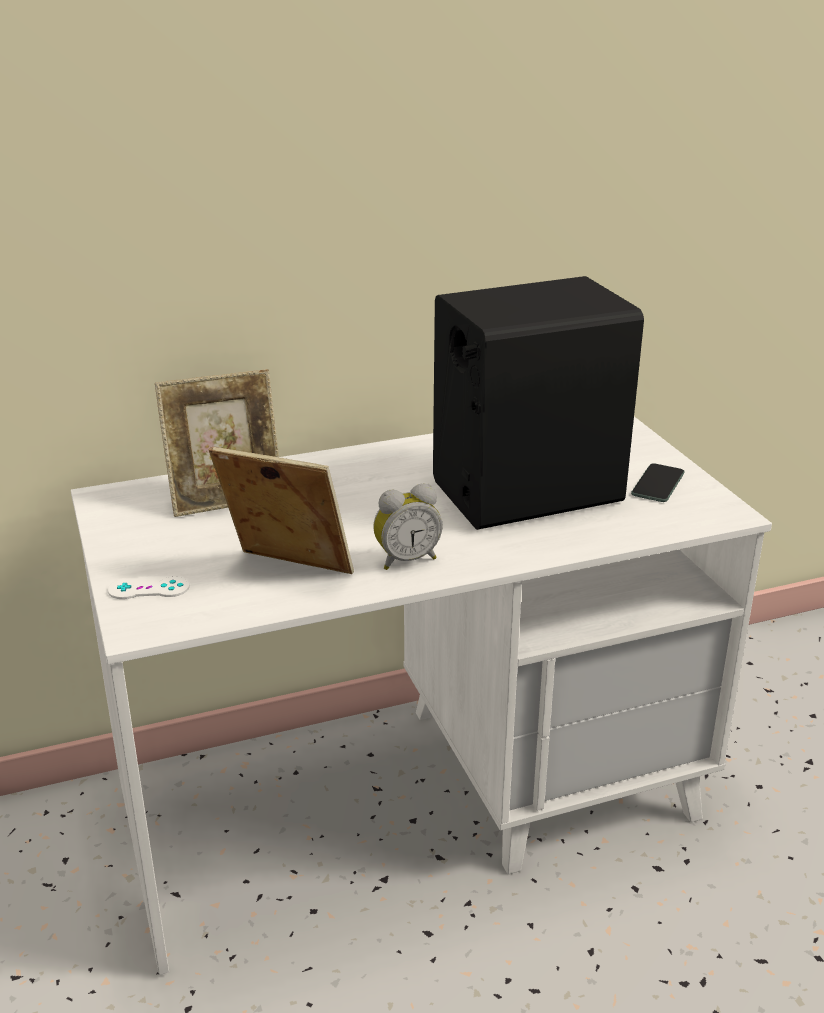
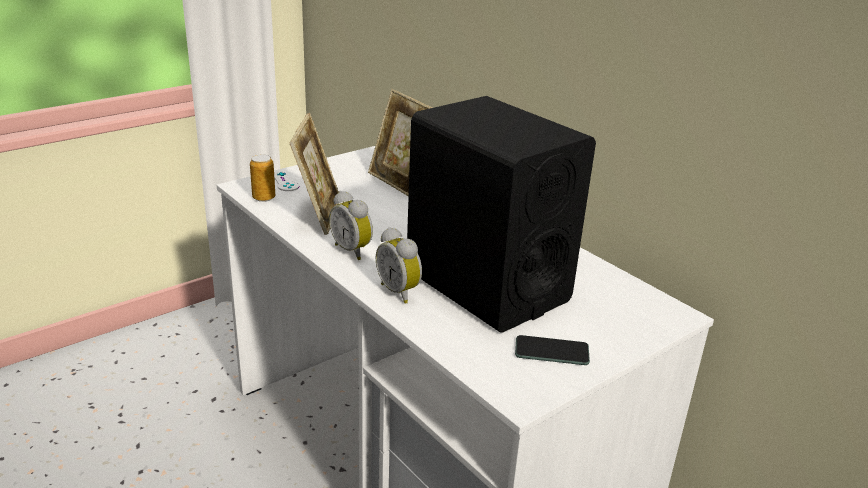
camera: 70 degrees right, 0 degrees up
(197, 612) = (264, 198): none -> can
(521, 543) = (400, 291): none -> alarm clock

